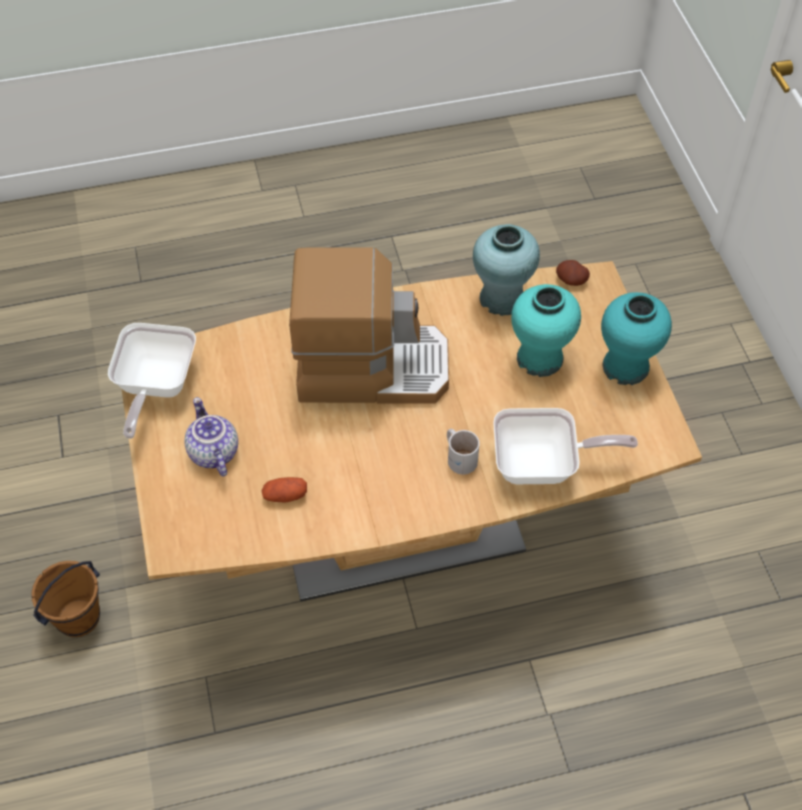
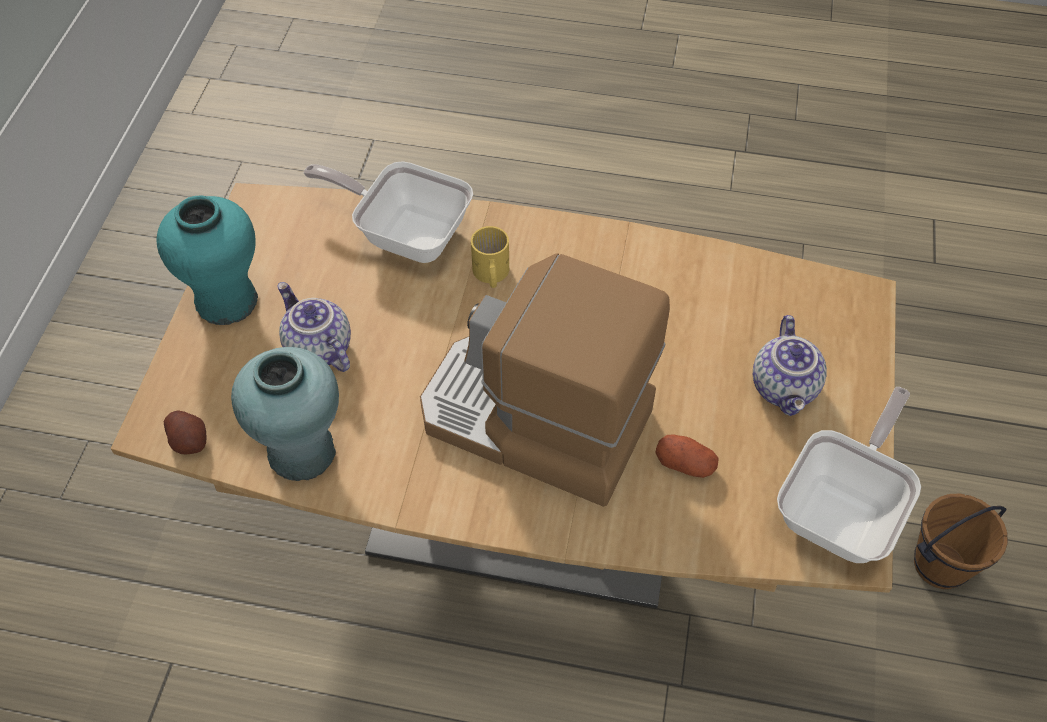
camera: 155 degrees left, 0 degrees up
(285, 495) = (712, 306): potato -> potato (685, 464)
(460, 456) = (490, 275): white mug -> yellow mug
(540, 359) = (317, 349): turquoise vase -> teapot

